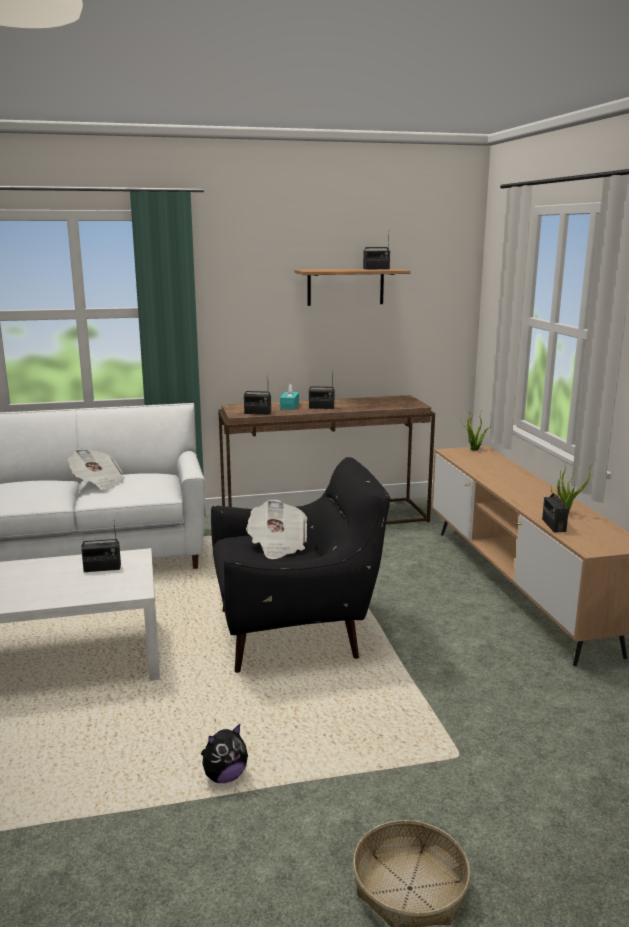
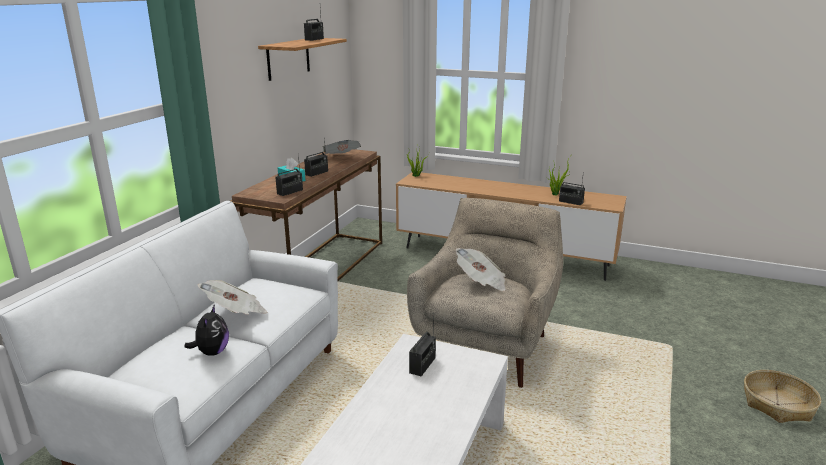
camera: 55 degrees left, 5 degrees up
(224, 776) = (648, 434): plush toy -> plush toy (212, 352)
(296, 633) = (487, 345): black armchair -> beige armchair
(381, 403) = (342, 158): none -> newspaper

